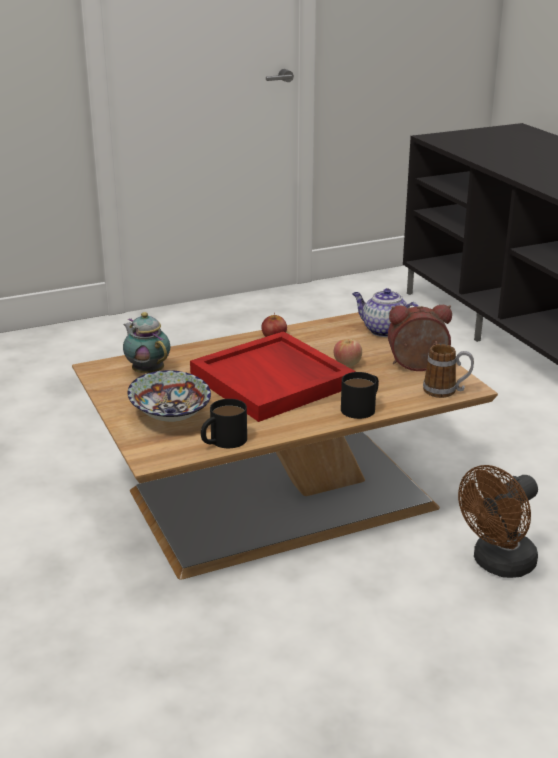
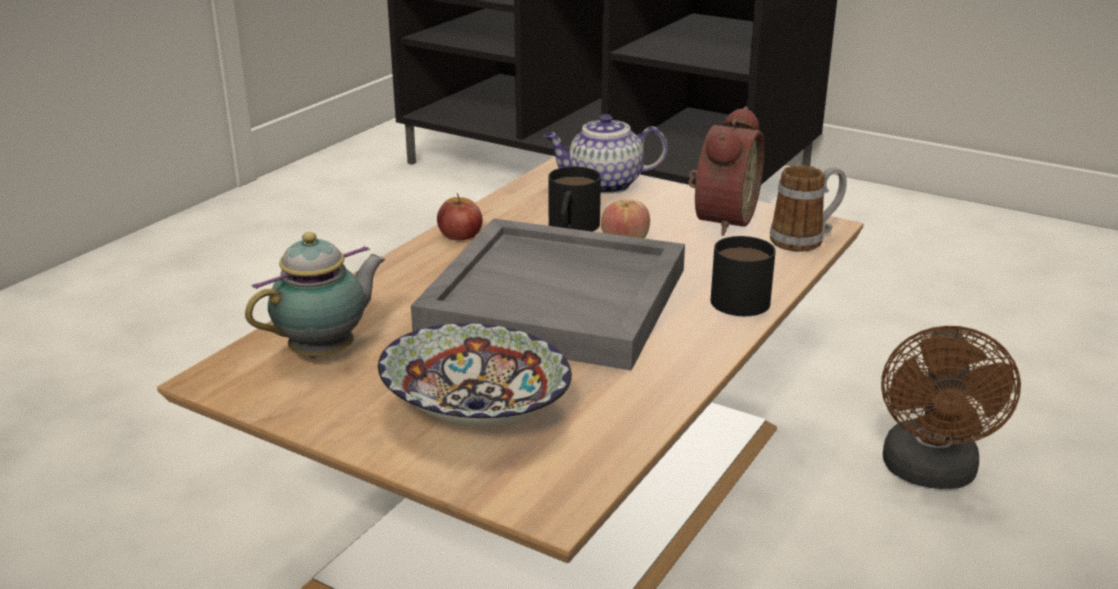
camera: 35 degrees left, 0 degrees up
(147, 371) = (327, 352): teapot -> teapot turned 120 degrees clockwise
(222, 441) = (625, 424): black mug -> black mug (571, 228)
(273, 381) = (558, 299): red tray -> grey tray
(417, 367) = (720, 219): alarm clock -> alarm clock turned 150 degrees clockwise

